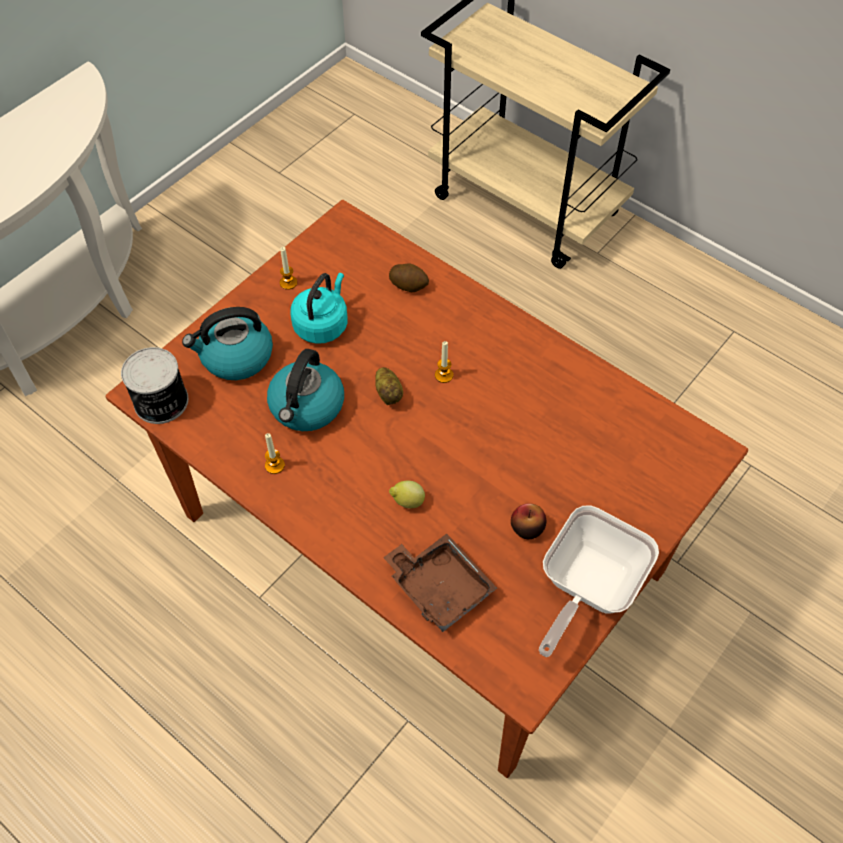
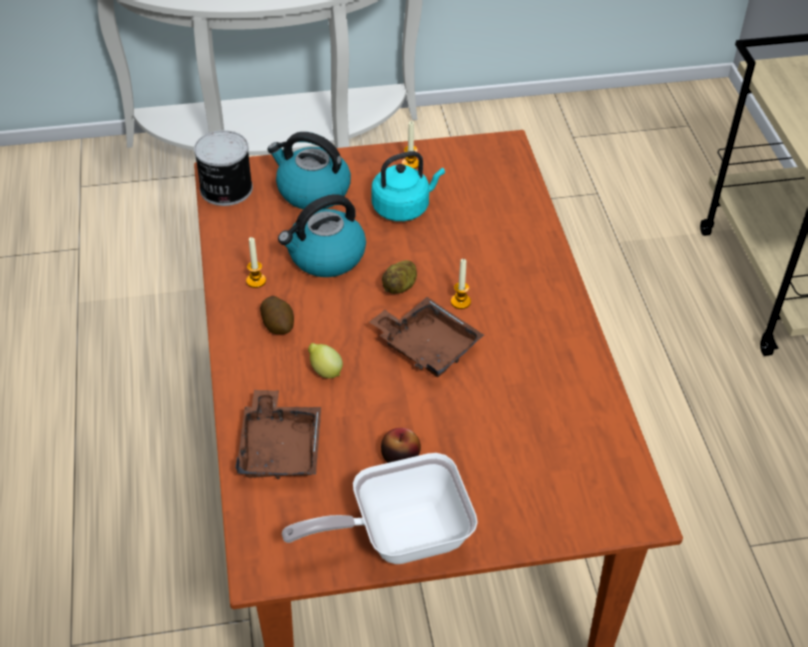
camera: 40 degrees right, 10 degrees down
(409, 285) = (507, 220): potato -> potato (278, 325)
(457, 427) = (427, 346): none -> brown tray

